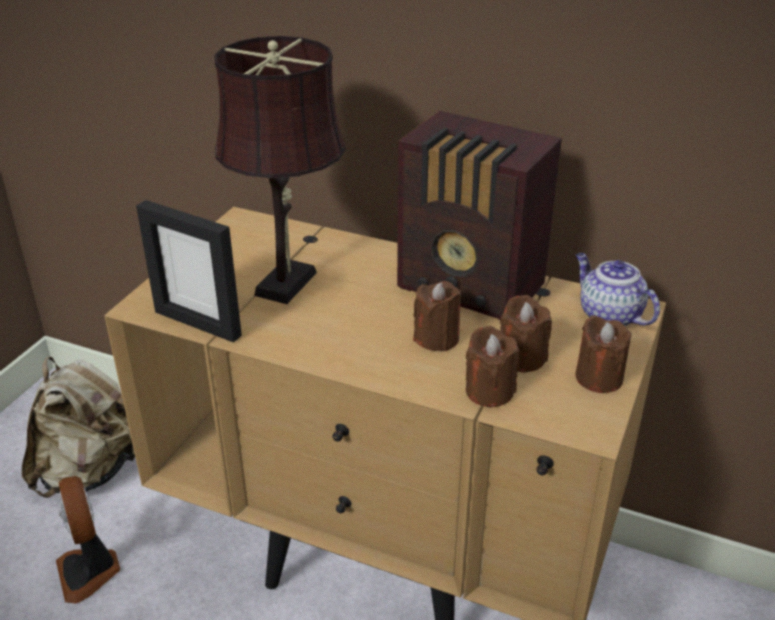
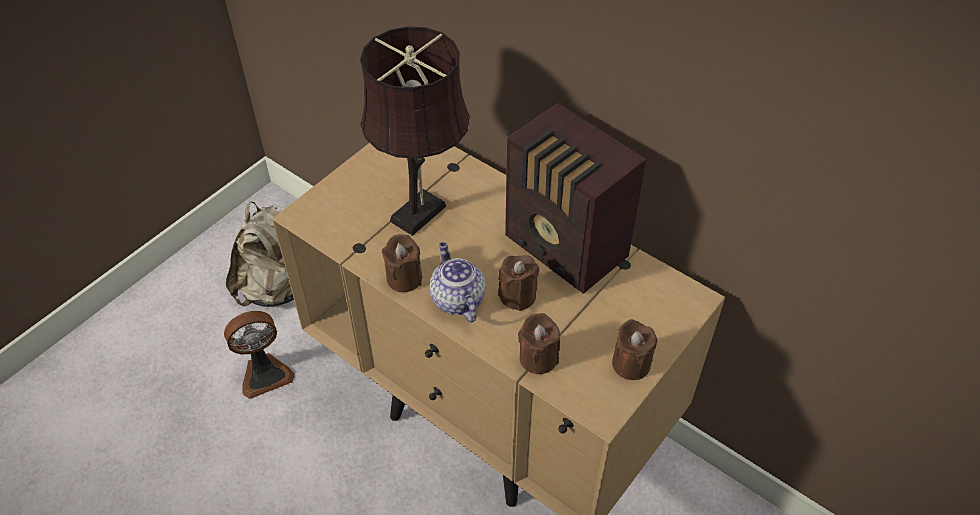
camera: 15 degrees right, 15 degrees up
(90, 571) = (265, 373): fan -> fan turned 105 degrees counterclockwise
(199, 322) = (340, 241): picture frame -> none
(522, 358) = (578, 330): brown candle -> brown candle (404, 278)
(608, 315) = (668, 301): teapot -> teapot (457, 299)

